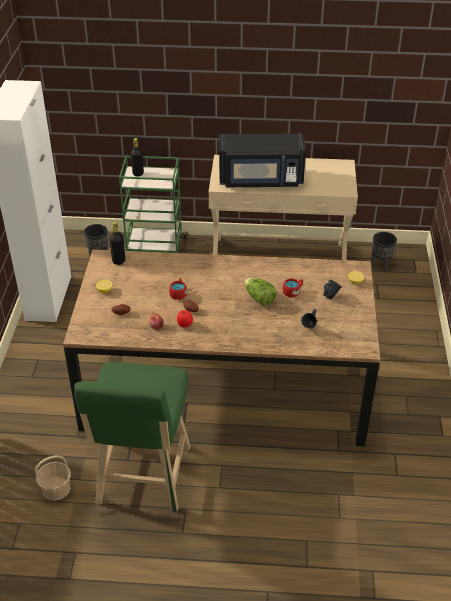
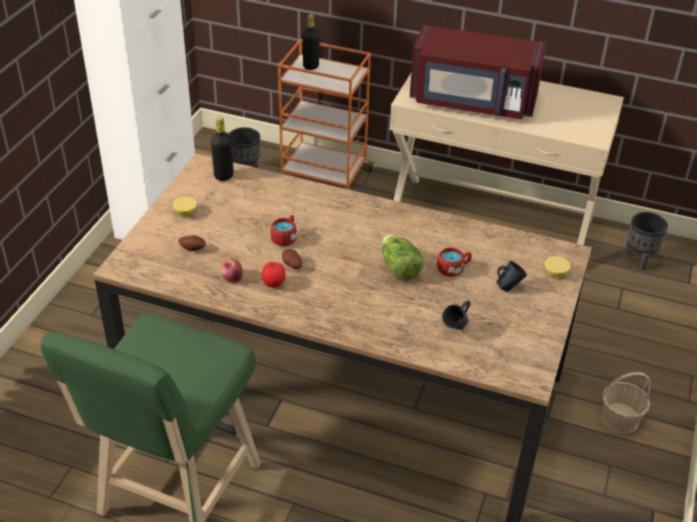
camera: 15 degrees right, 0 degrees up
(56, 489) = (54, 479): basket -> basket (620, 419)
(155, 248) = (324, 176): green cart -> orange cart
(261, 180) = (473, 101): black microwave -> red microwave

